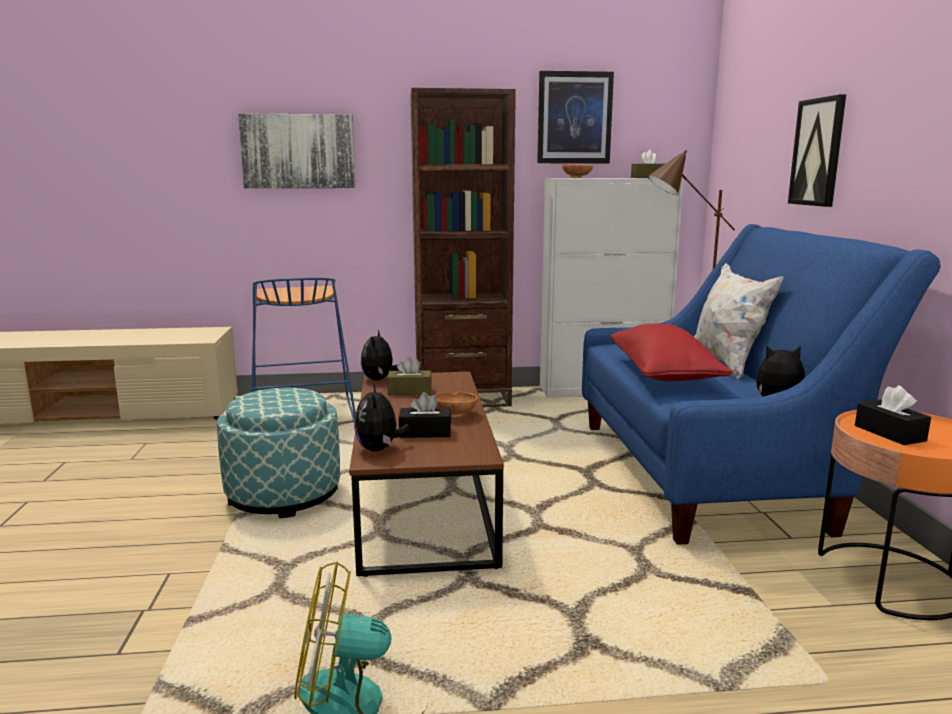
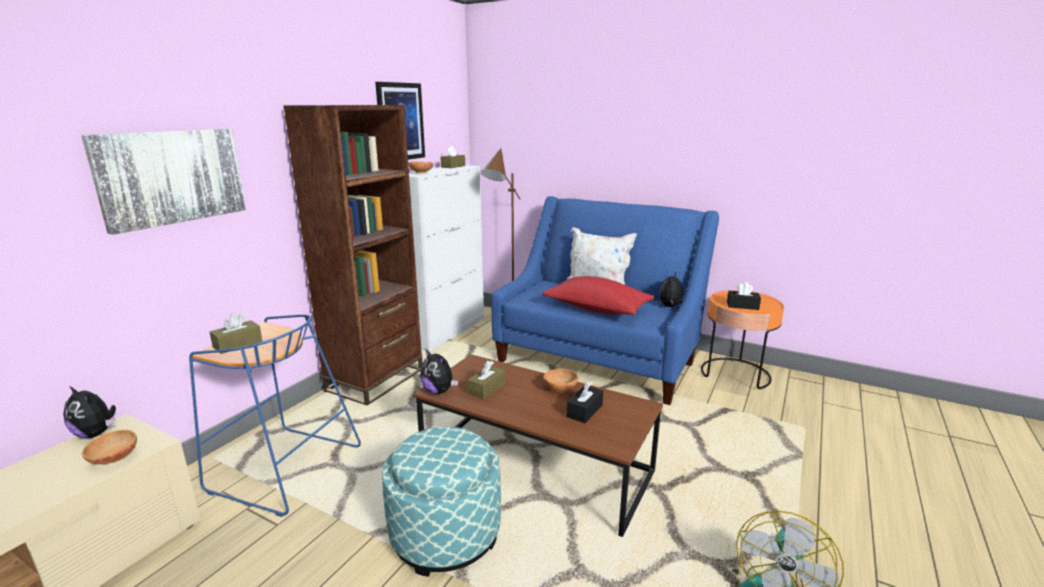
camera: 55 degrees left, 5 degrees up
(180, 339) = (113, 459): none -> brown bowl
(284, 290) = (238, 344): none -> brown tissue box
(379, 449) = (601, 438): plush toy -> plush toy (96, 433)
(818, 152) = (599, 151): picture -> none

